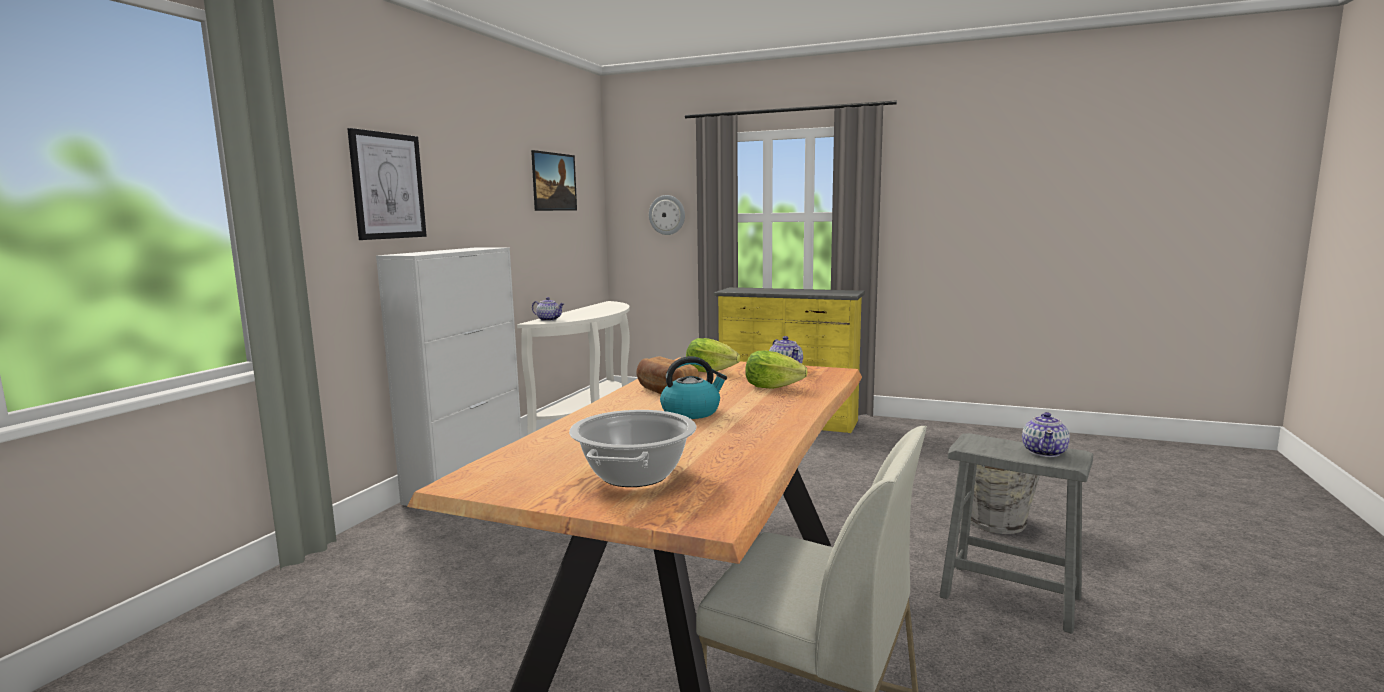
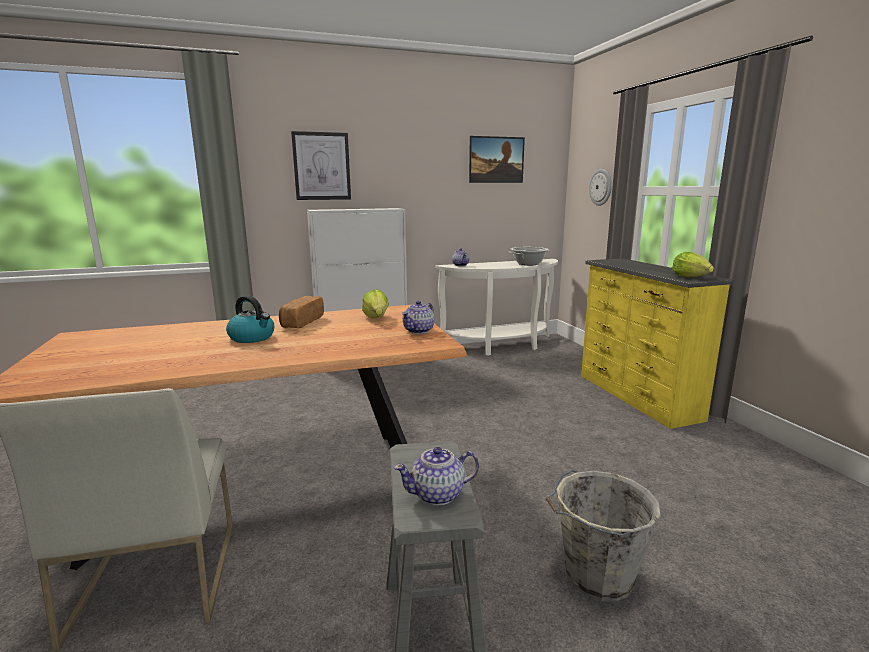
camera: 50 degrees right, 5 degrees up
(635, 475) = (95, 357): cooking pot -> cooking pot (528, 264)
(772, 387) = (351, 339): lettuce -> lettuce (690, 277)

